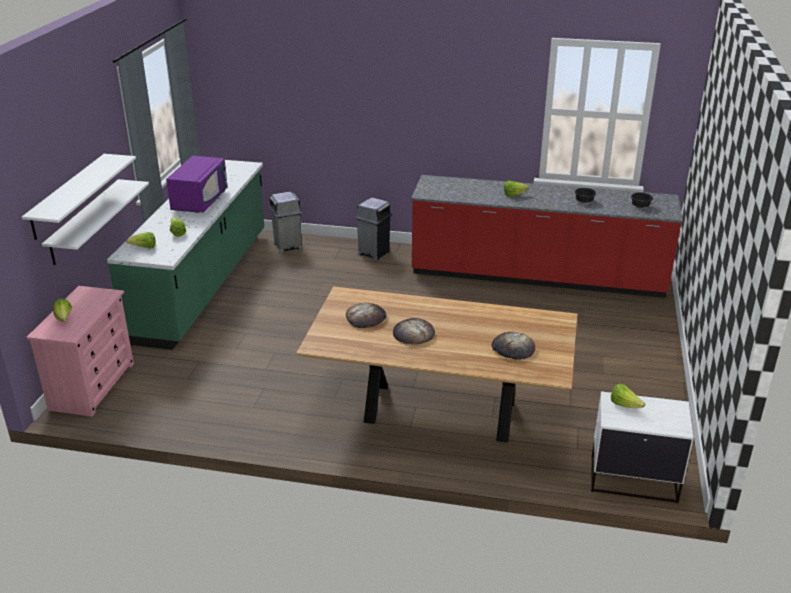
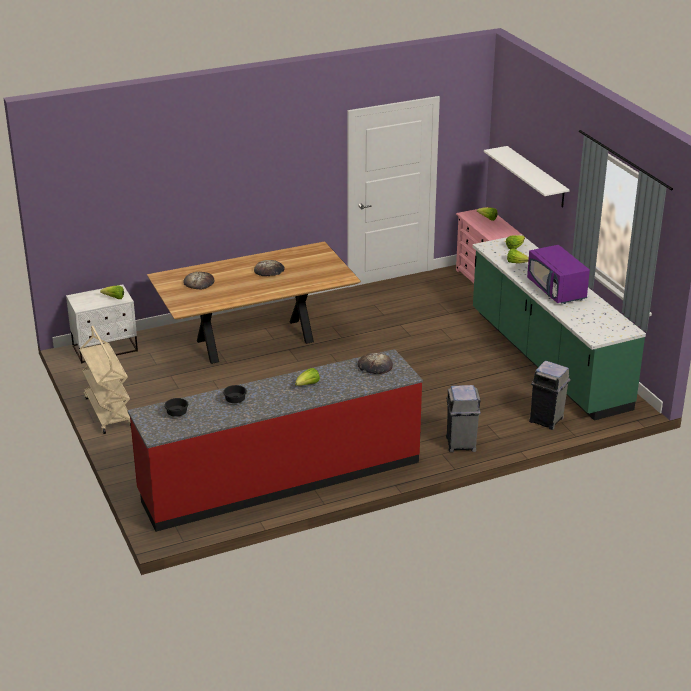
camera: 145 degrees right, 0 degrees up
(85, 221) = (542, 209): white shelf -> none
(366, 318) = (311, 270): bread -> bread (374, 366)
(663, 388) = (107, 412): none -> beige cart

